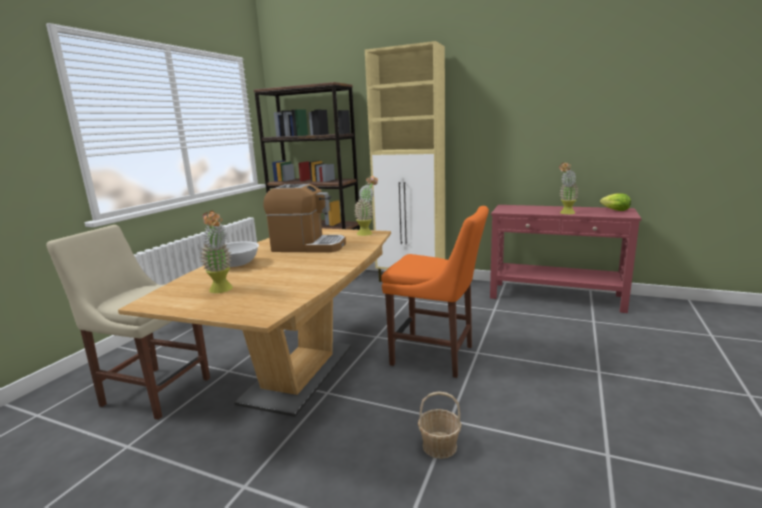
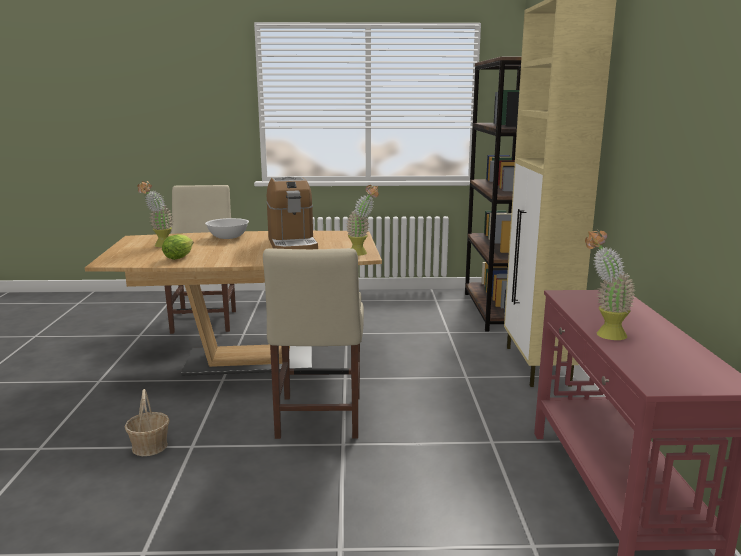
camera: 65 degrees right, 0 degrees up
(436, 356) = (318, 419): orange chair -> beige chair
(613, 210) = (701, 372): lettuce -> lettuce (180, 257)

